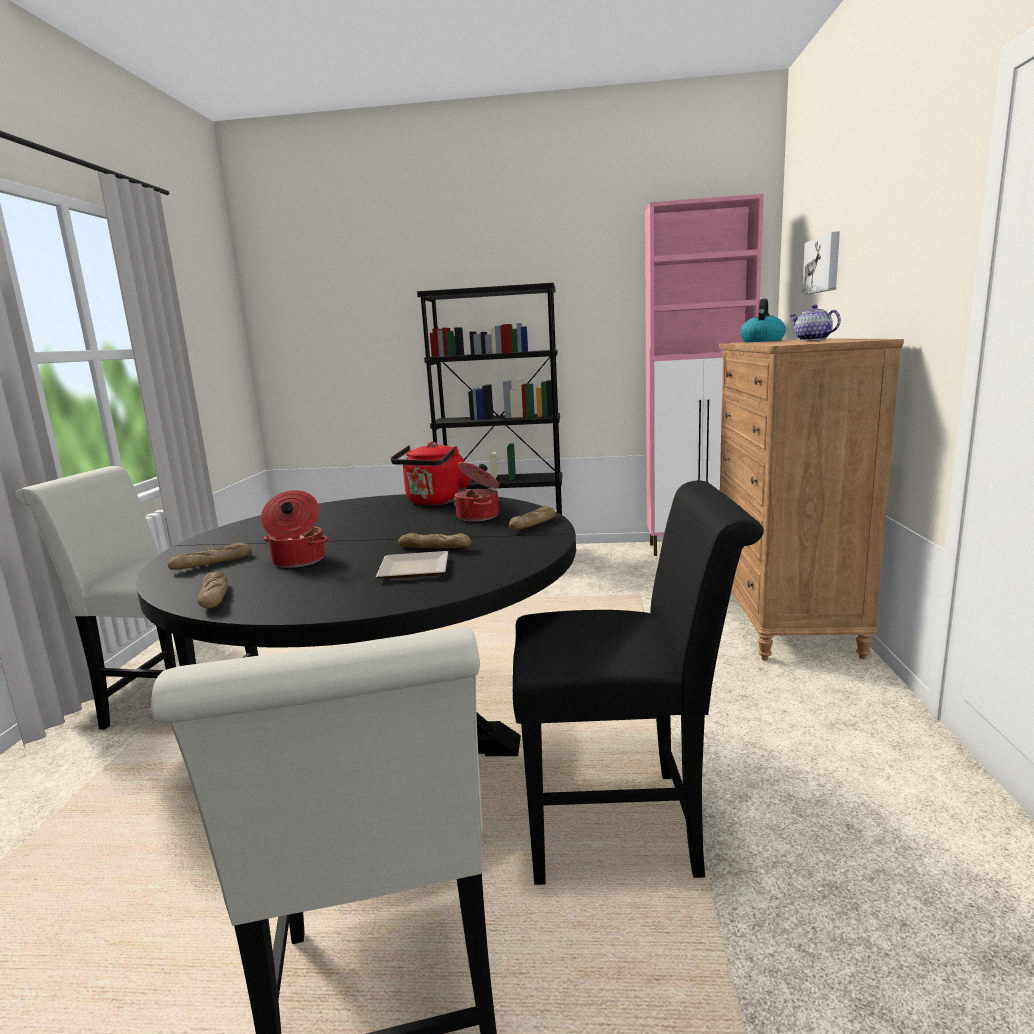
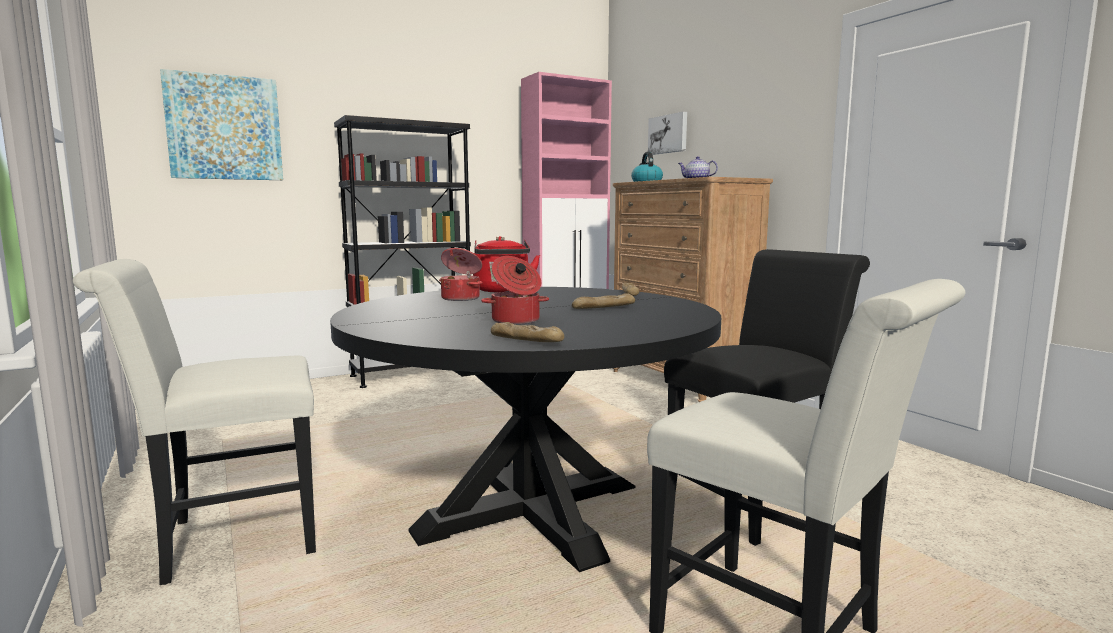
camera: 35 degrees left, 5 degrees down
(212, 563) = (435, 329): bread -> none
(337, 312) = (224, 128): none -> picture
(416, 570) = (633, 316): plate -> none
(479, 516) = (572, 294): cooking pot -> cooking pot (461, 298)

